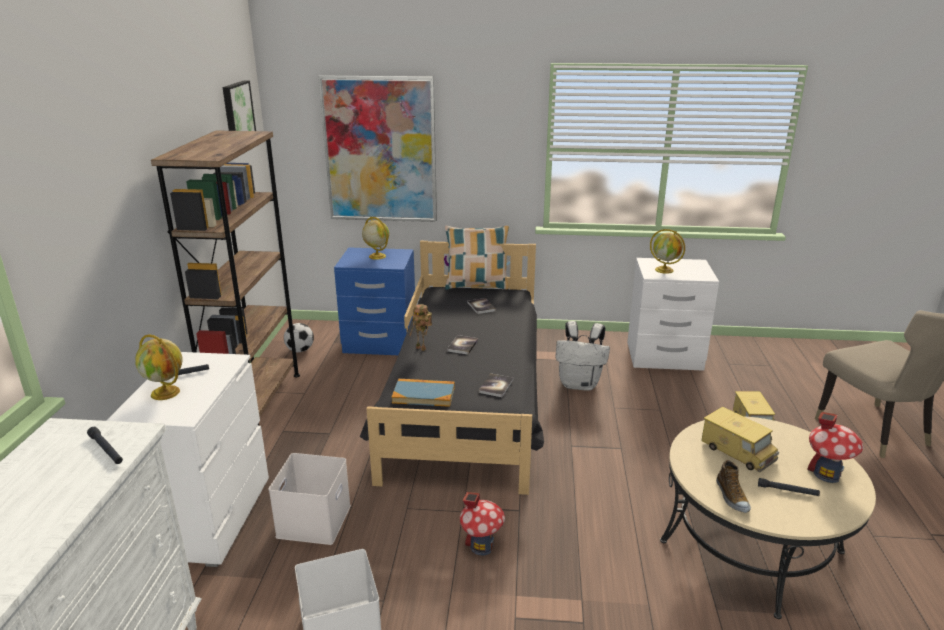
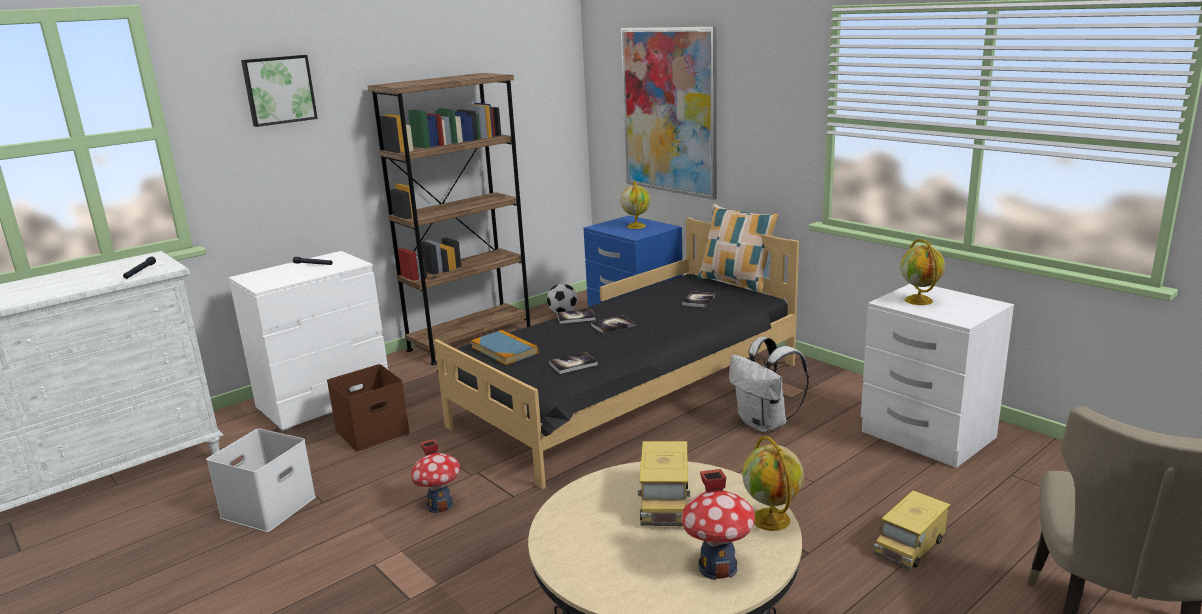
camera: 45 degrees right, 5 degrees down
(166, 393) = (284, 271): globe -> globe (771, 520)
(237, 111) = (530, 59): picture -> picture (279, 90)
(313, 520) = (373, 431): white storage box -> brown storage box
(422, 348) = (575, 317): toy robot -> book
(731, 496) = (569, 529): shoe -> none
(787, 491) = (637, 555): black flashlight -> none

